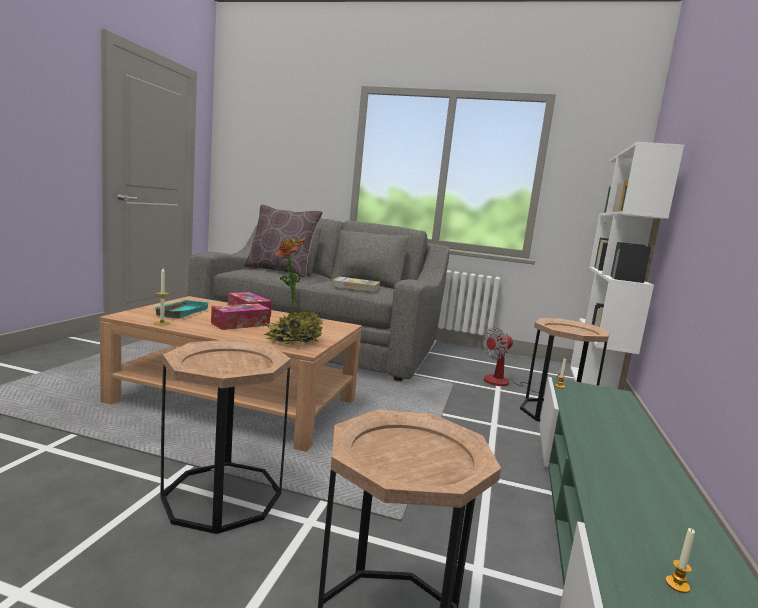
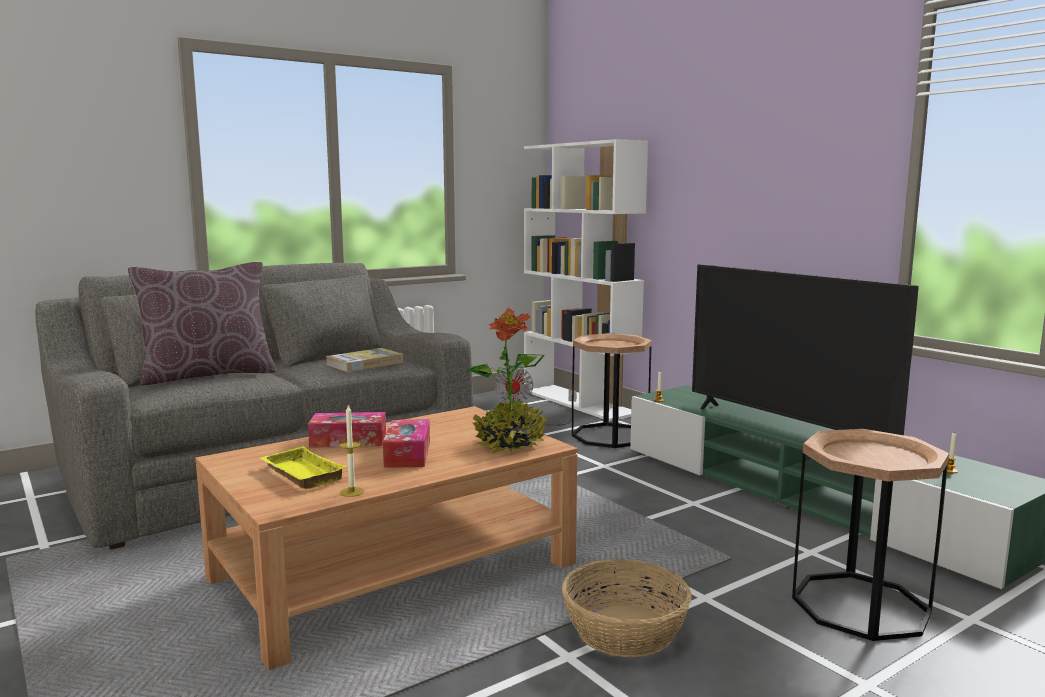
camera: 50 degrees left, 0 degrees up
(181, 312) = (299, 474): turquoise tray -> yellow tray
(222, 495) = (624, 630): brown side table -> basket
(606, 450) = (785, 428): none -> television

